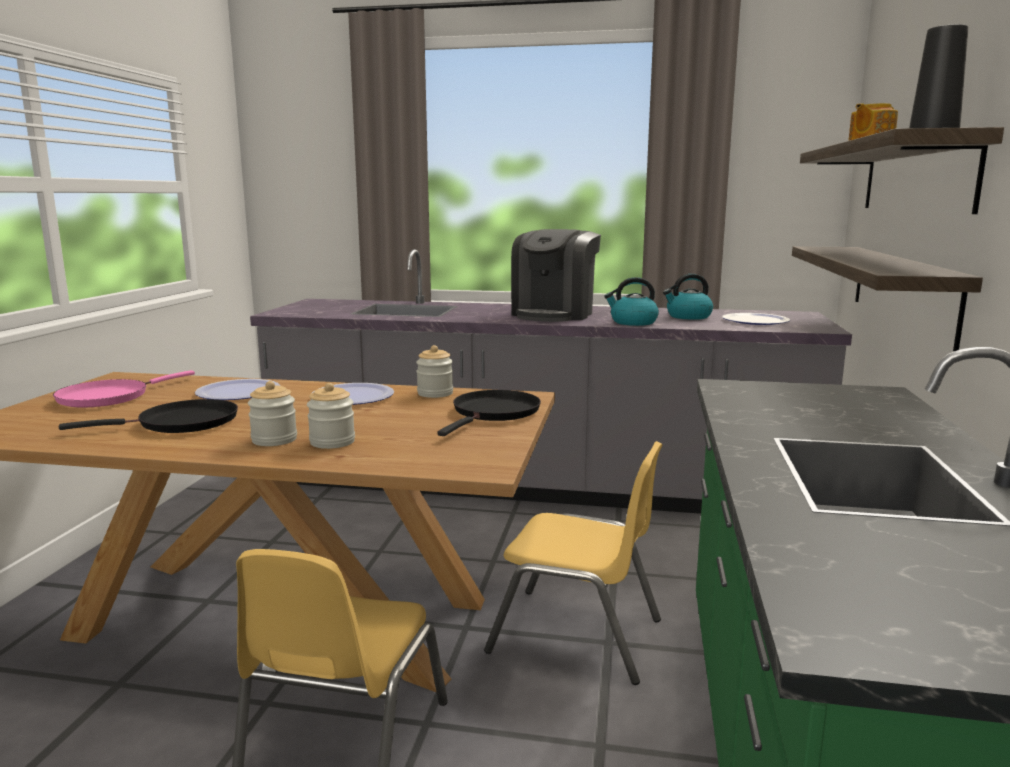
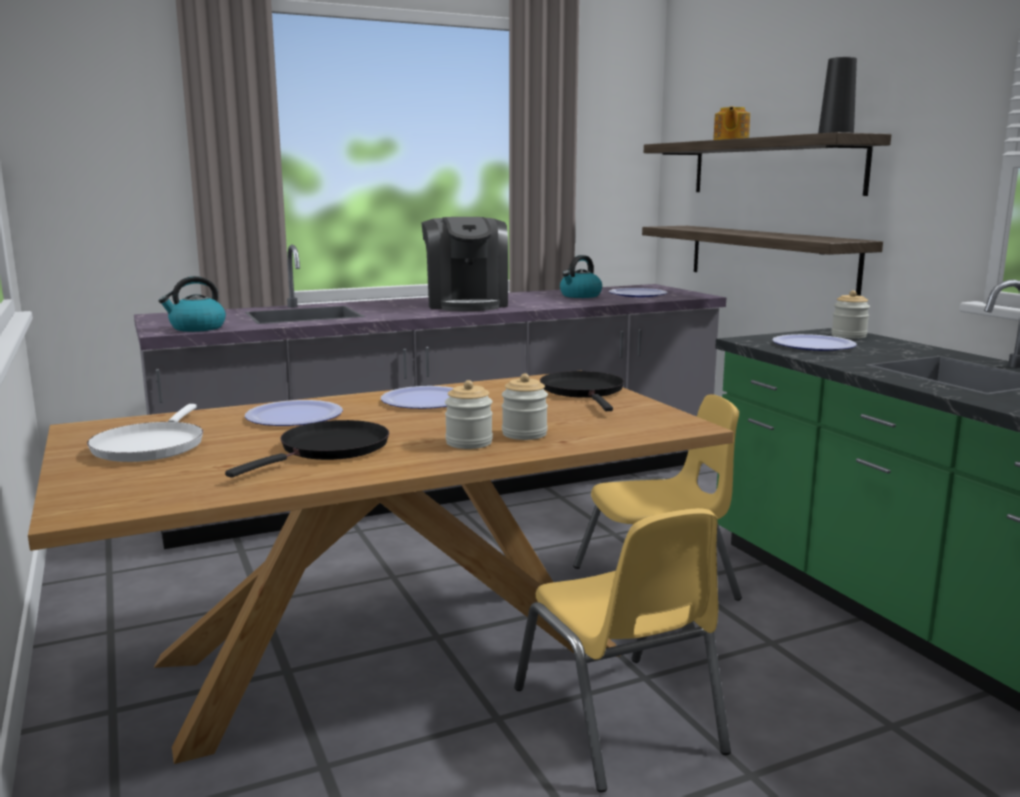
camera: 35 degrees left, 0 degrees up
(108, 397) = (150, 446): pink frying pan -> white frying pan
(435, 393) = (491, 386): jar -> jar (848, 336)
(632, 322) = (554, 304): kettle -> kettle (197, 328)
(786, 403) = (813, 345): none -> plate

